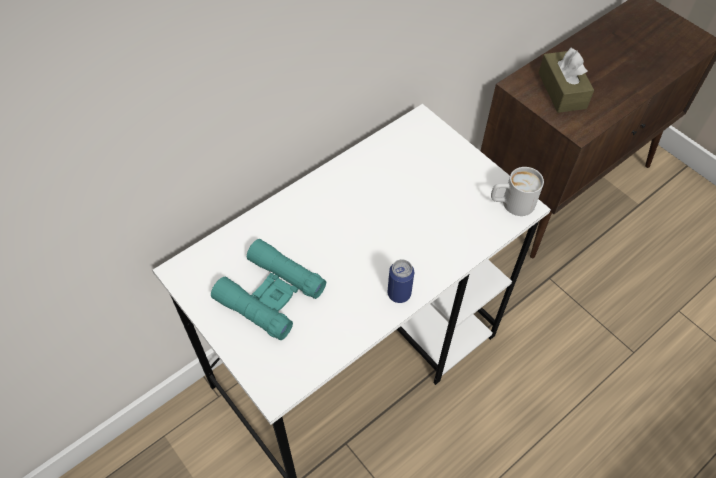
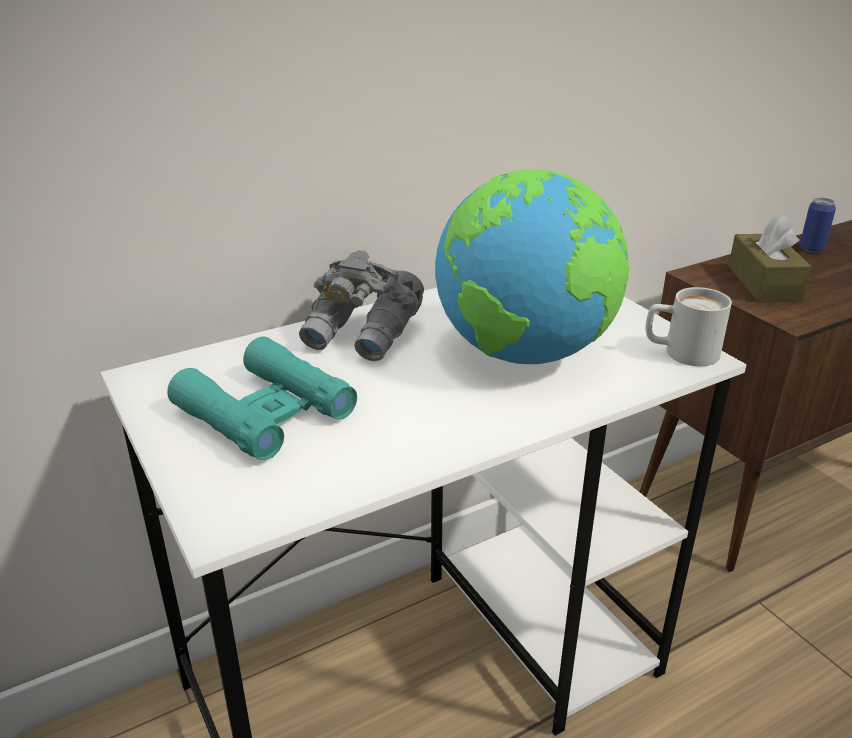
camera: 10 degrees right, 25 degrees down
(311, 210) = (364, 335): none -> grey binoculars
(399, 294) = (476, 431): can -> can (811, 248)
(417, 216) = (525, 353): none -> globe

